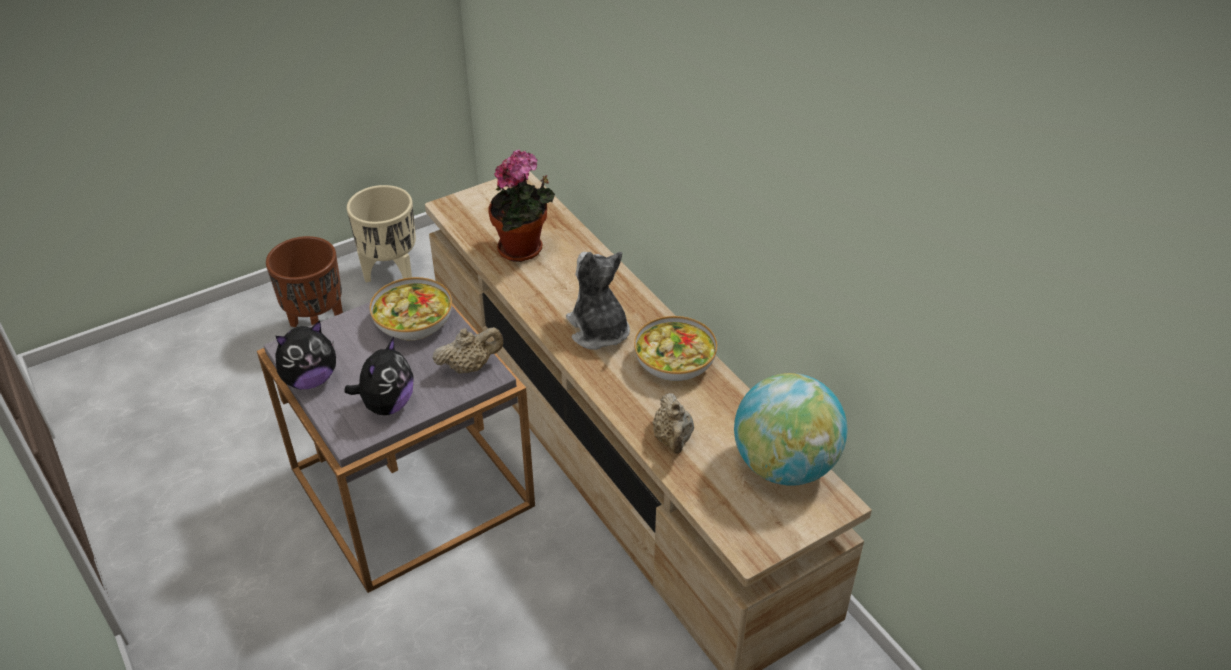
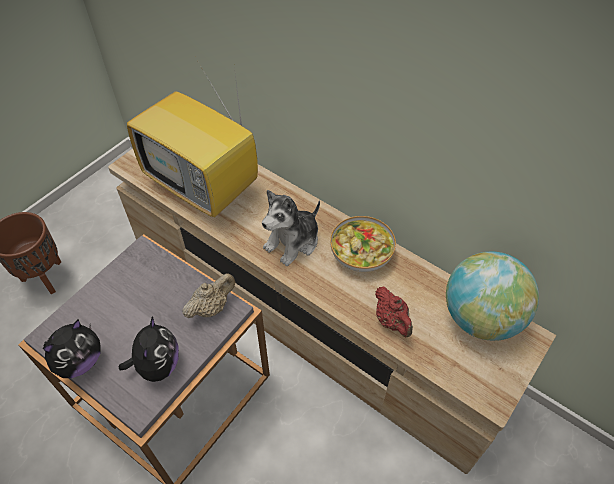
camera: 20 degrees left, 10 degrees up
(392, 274) = (86, 216): beige planter -> none
(414, 322) = (147, 279): bowl -> none
(524, 250) = (205, 187): potted plant -> television
(598, 331) = (293, 242): plush toy -> plush toy turned 90 degrees counterclockwise
(673, 440) = (392, 321): beige teapot -> red teapot

